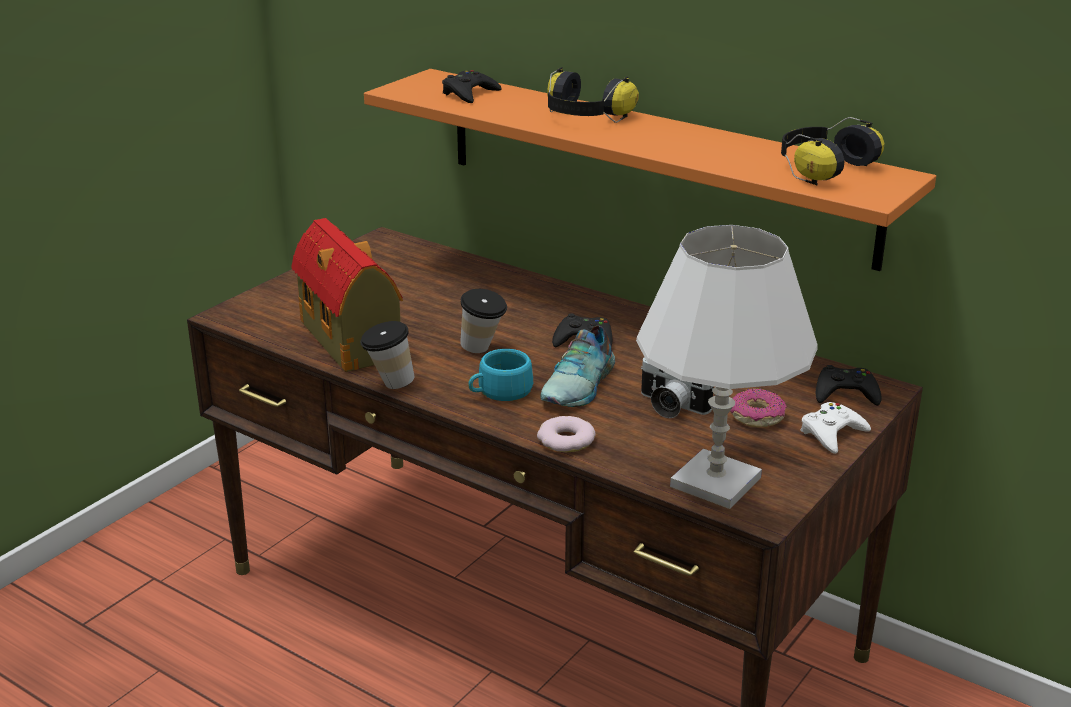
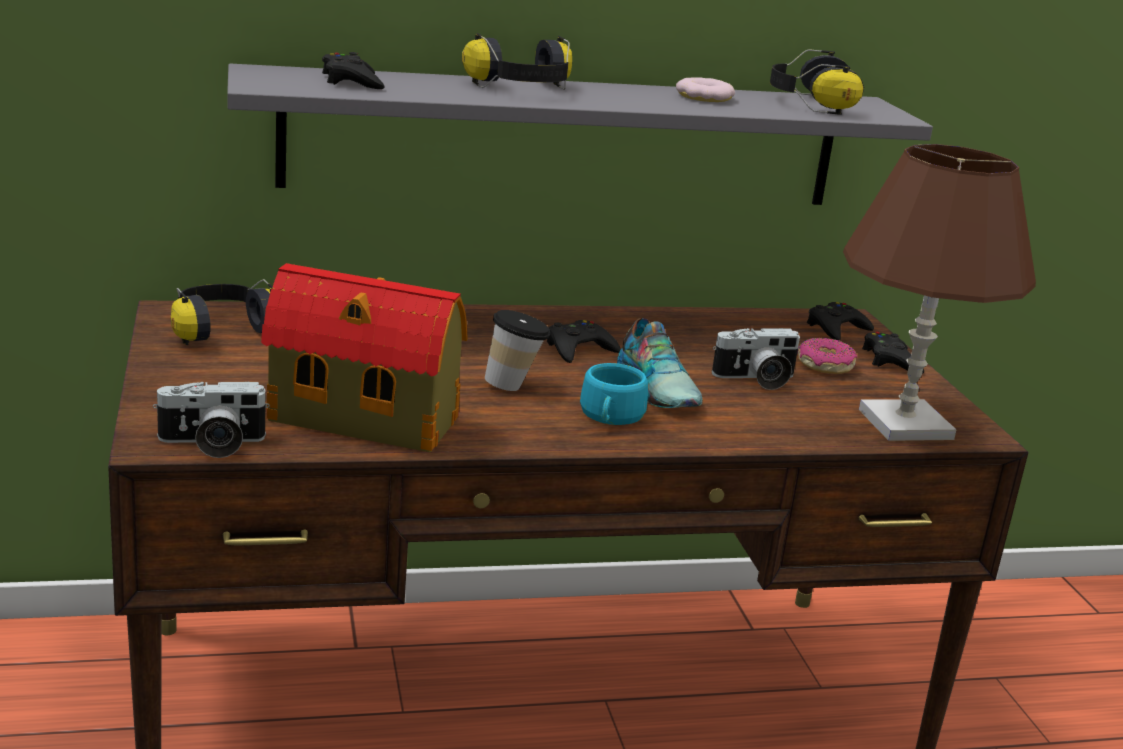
camera: 50 degrees left, 5 degrees down
(250, 325) = (211, 444): none -> camera
(386, 259) = (222, 330): none -> headphones
(389, 384) = (499, 448): cup -> none
(566, 440) = (747, 436): donut -> donut (704, 97)
(653, 164) = (566, 139): orange shelf -> grey shelf
(715, 481) = (904, 424): white table lamp -> brown table lamp
(832, 433) = (890, 360): white game controller -> black game controller

